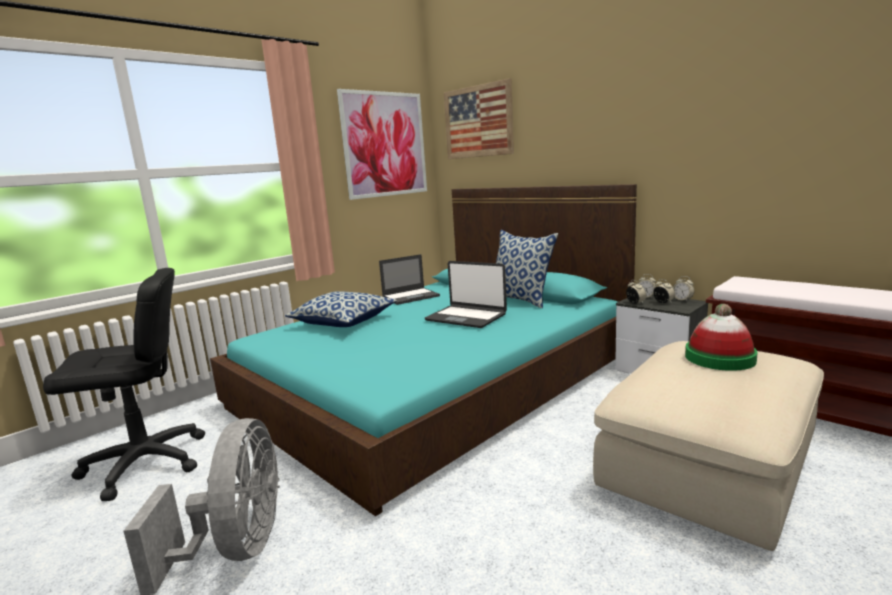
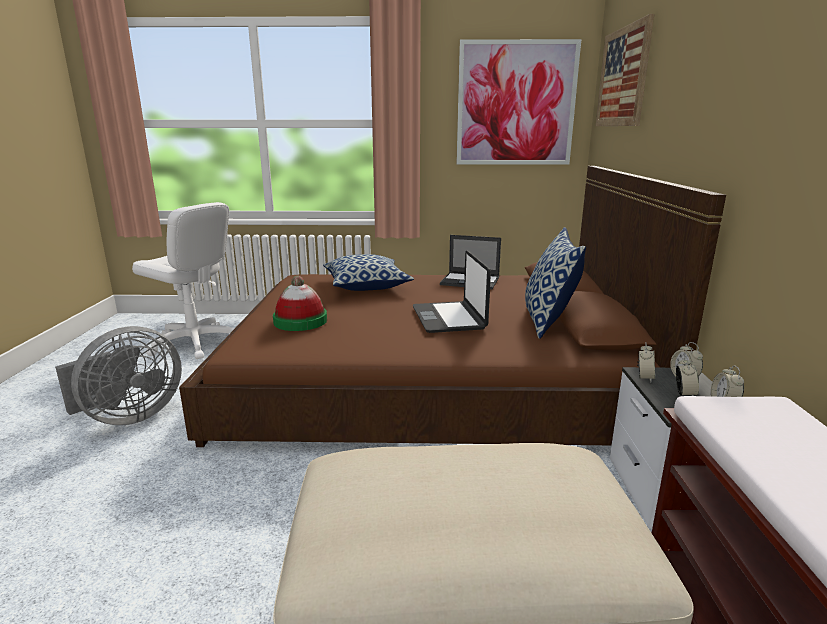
camera: 45 degrees right, 5 degrees up
(145, 464) = (194, 343): black office chair -> white office chair
(438, 380) = (430, 375): turquoise bed -> brown bed
(719, 358) = (517, 488): hat -> hat (300, 321)

